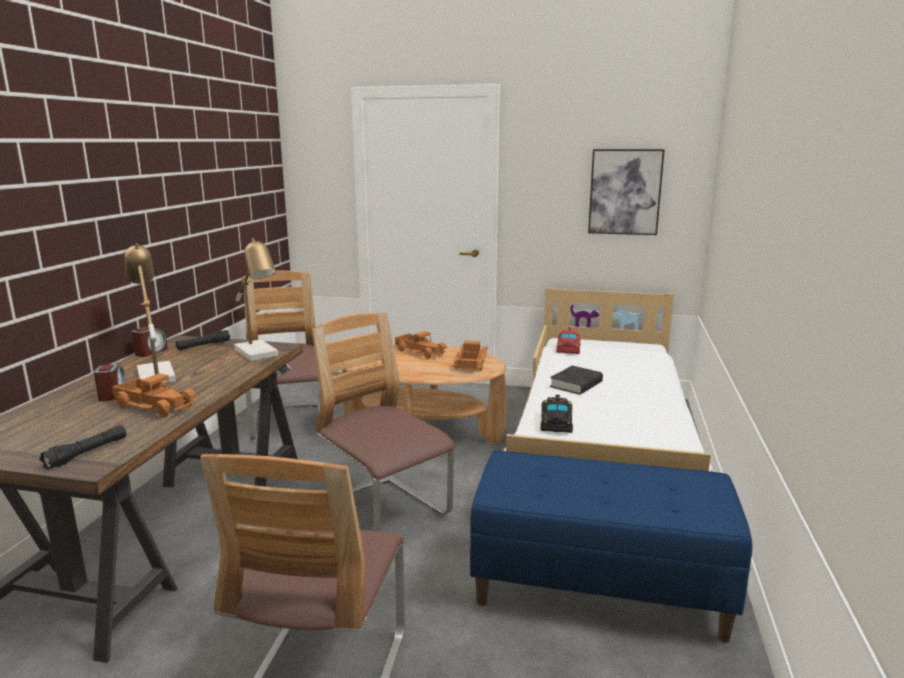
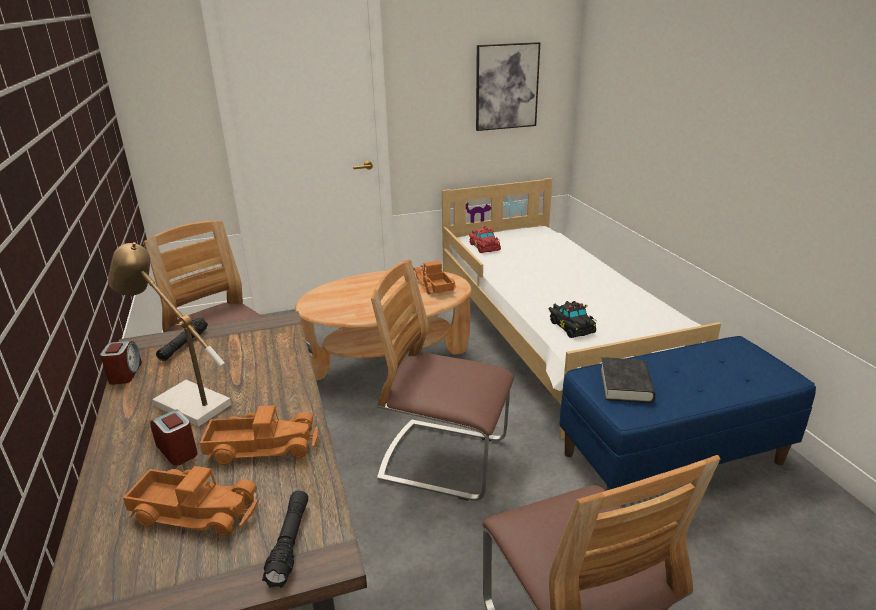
camera: 30 degrees left, 10 degrees up
(259, 354) = (272, 338): table lamp -> none
(420, 351) = (369, 283): toy truck -> toy truck (196, 510)
(576, 384) = (537, 283): black book -> black book (625, 385)

